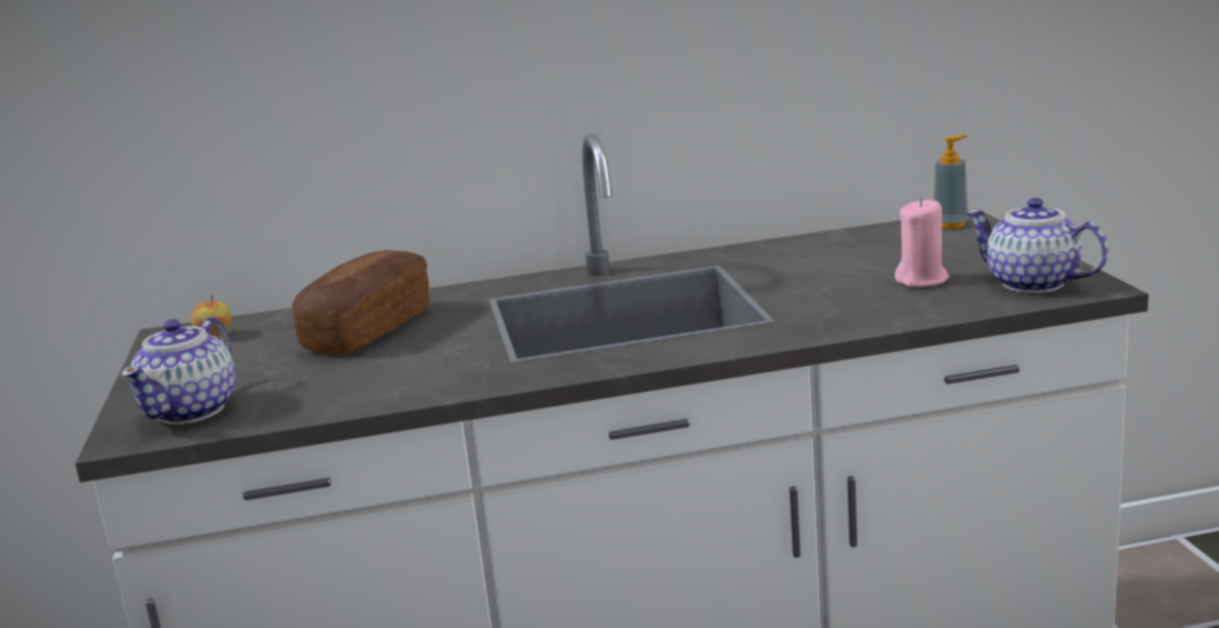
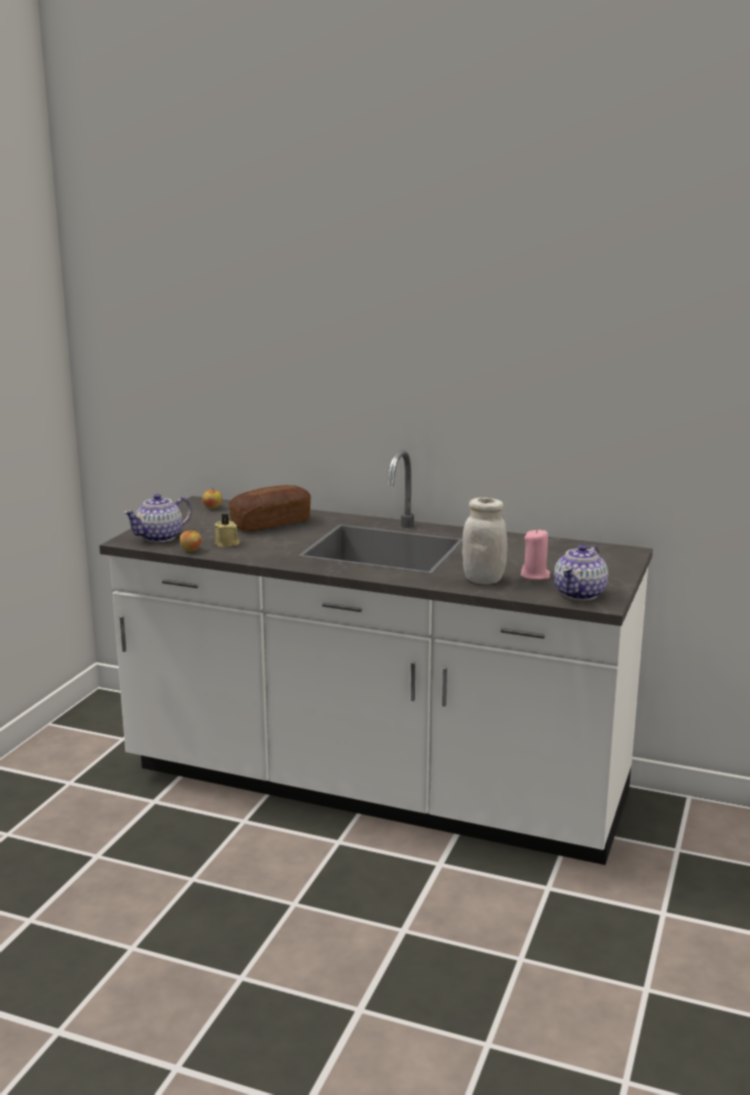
camera: 30 degrees right, 0 degrees up
(294, 413) = (191, 550): none -> apple
(346, 382) = (227, 544): none -> beige candle
(868, 307) = (483, 580): none -> white jar
(950, 225) = (616, 552): soap dispenser -> none
(1033, 284) = (580, 594): teapot -> teapot turned 135 degrees counterclockwise

